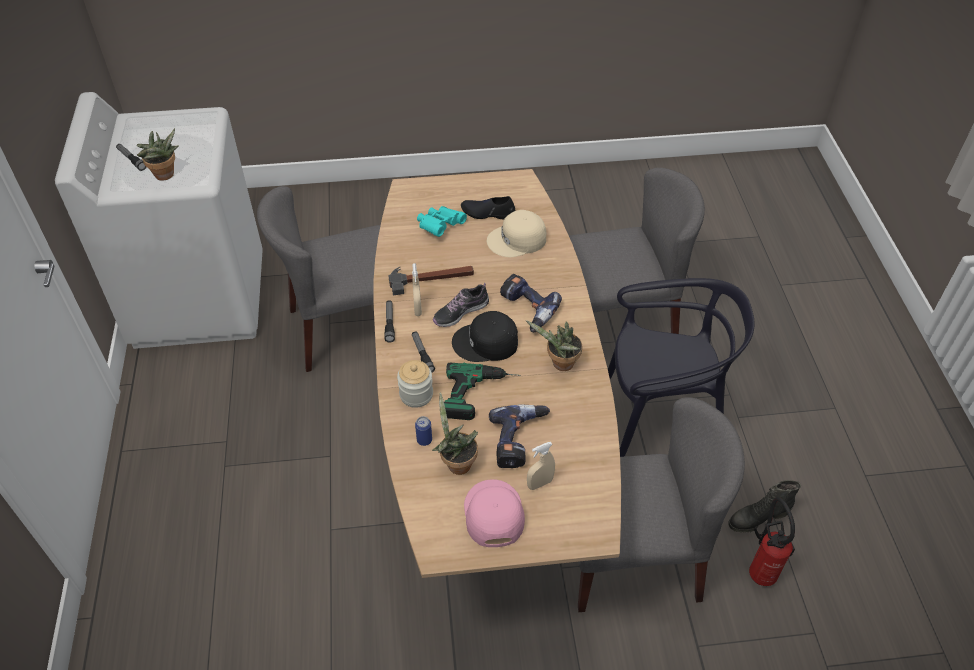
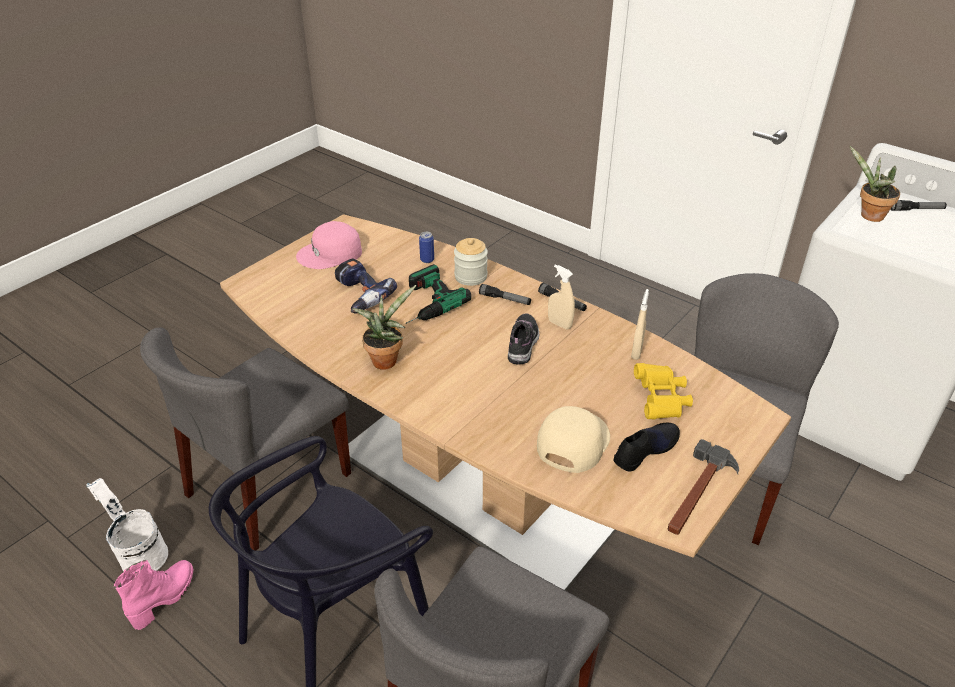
camera: 135 degrees right, 10 degrees down
(431, 278) = (588, 352): hammer -> hammer (698, 493)
(440, 227) = (661, 401): turquoise binoculars -> yellow binoculars
(456, 463) = (388, 262): potted plant -> none
(486, 343) = (468, 336): black cap -> none
(492, 514) = (330, 254): pink cap -> pink cap turned 120 degrees clockwise
(526, 310) = (471, 381): power drill -> none
(540, 483) = (315, 283): beige spray bottle -> beige spray bottle (636, 352)
(757, 519) = (164, 598): black boot -> pink boot
(761, 571) = (139, 554): fire extinguisher -> white bucket

